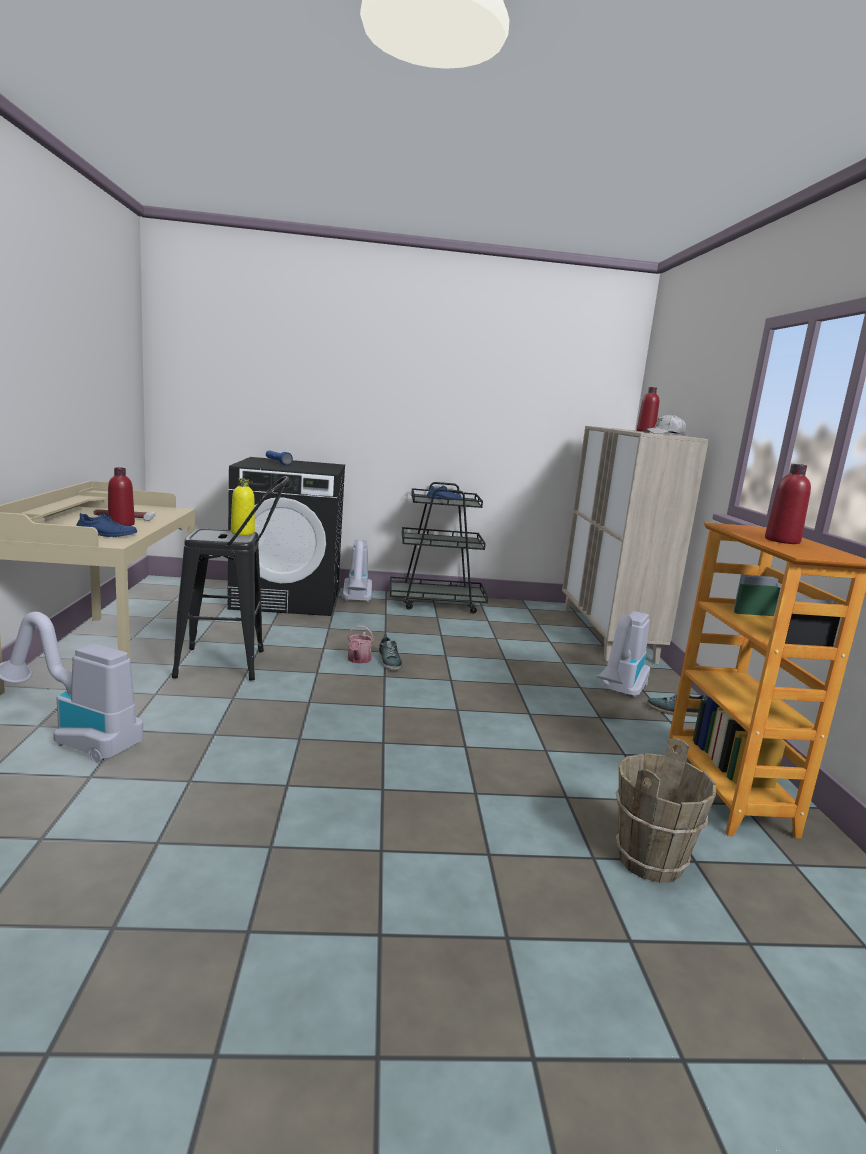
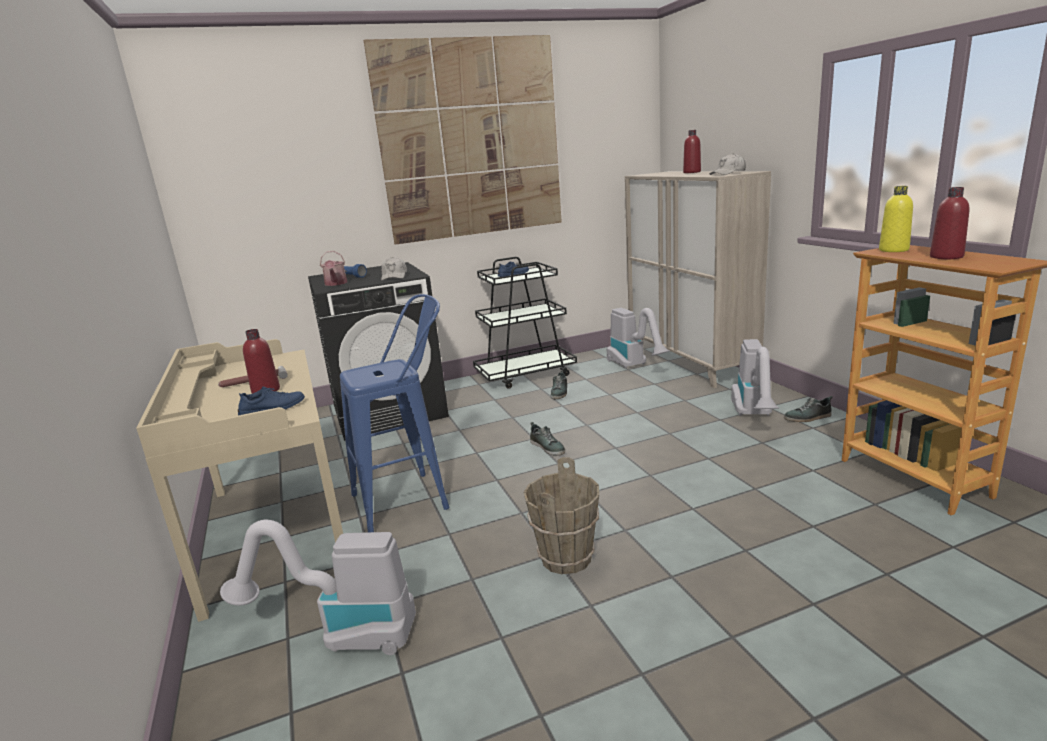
camera: 15 degrees left, 5 degrees up
(232, 664) = (411, 498): black stool -> blue stool
(242, 533) = (392, 364): yellow bottle -> yellow bottle (893, 250)
(310, 469) = (394, 276): none -> white cap
(357, 602) = (456, 394): vacuum cleaner -> vacuum cleaner (635, 366)
(358, 660) = (519, 454): watering can -> watering can (336, 284)
(432, 361) = (471, 140): none -> picture
(450, 624) = (560, 392): none -> shoe
(651, 861) = (927, 560): brown bucket -> brown bucket (567, 558)

